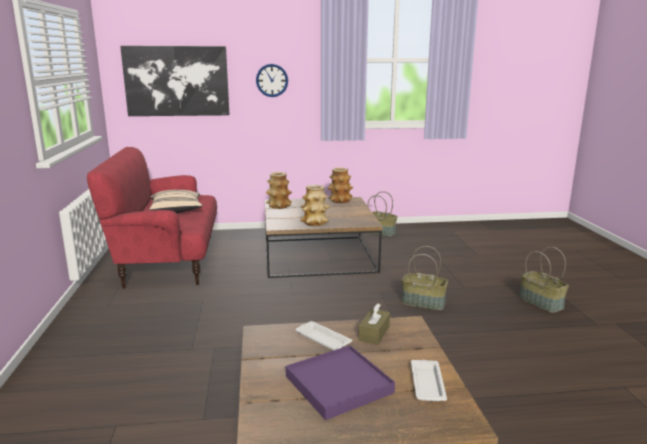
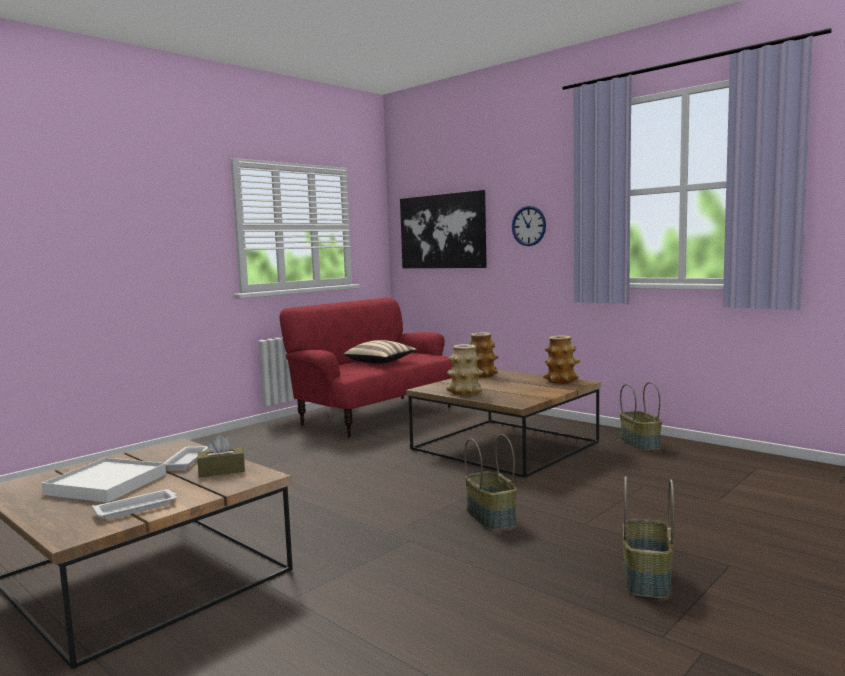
camera: 50 degrees right, 10 degrees down
(338, 384) = (107, 484): purple tray -> white tray

